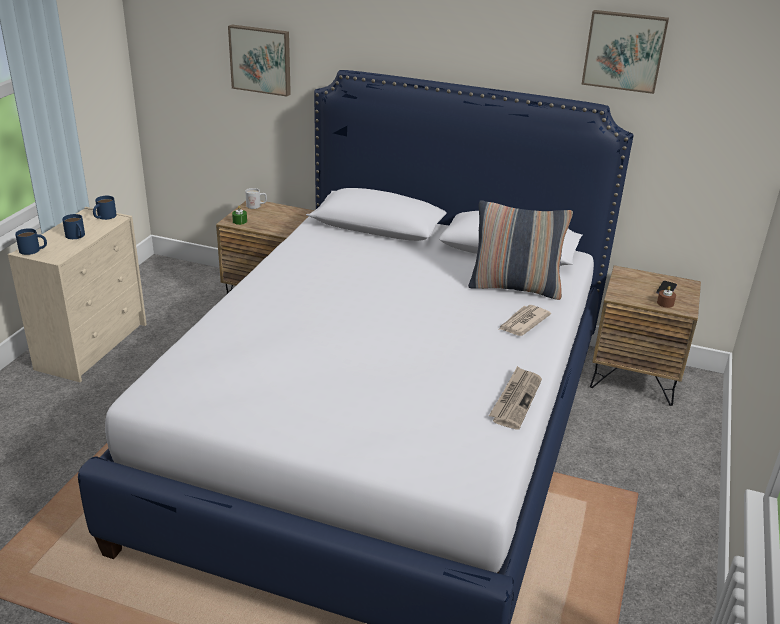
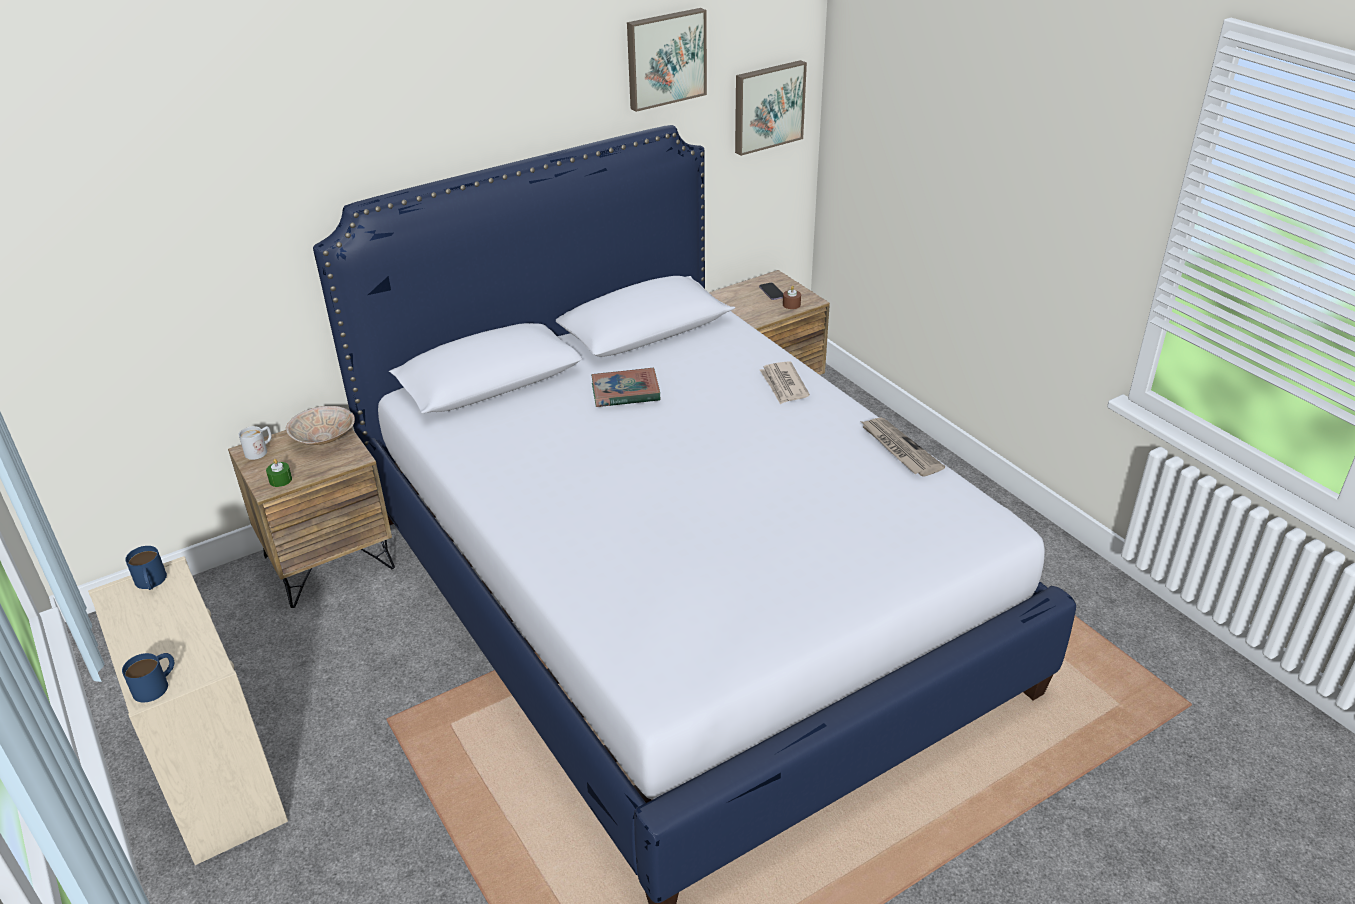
camera: 50 degrees left, 5 degrees up
(77, 236) = (172, 628): blue mug -> none
(261, 59) = (197, 240): picture -> picture (767, 106)
(288, 216) = (324, 438): none -> beige bowl
(427, 270) = (625, 392): none -> book
(515, 287) = (719, 359): pillow -> none

